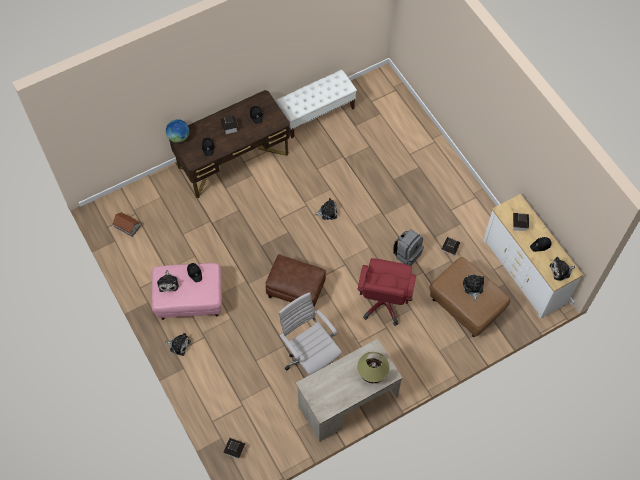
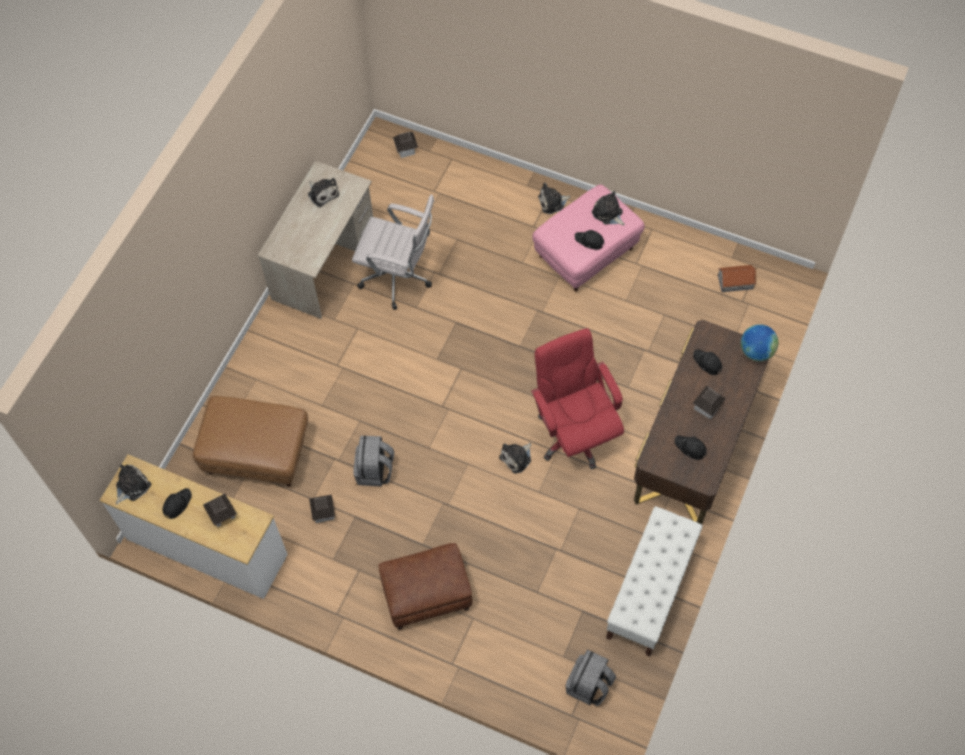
camera: 145 degrees right, 0 degrees up
(296, 290) = (475, 339): brown ottoman -> brown ottoman (426, 595)
(372, 373) = (294, 239): table lamp -> none
(378, 96) = (589, 685): none -> grey backpack
(384, 302) = (360, 392): red office chair -> red office chair (574, 433)
(473, 287) = (247, 435): plush toy -> plush toy (322, 193)

